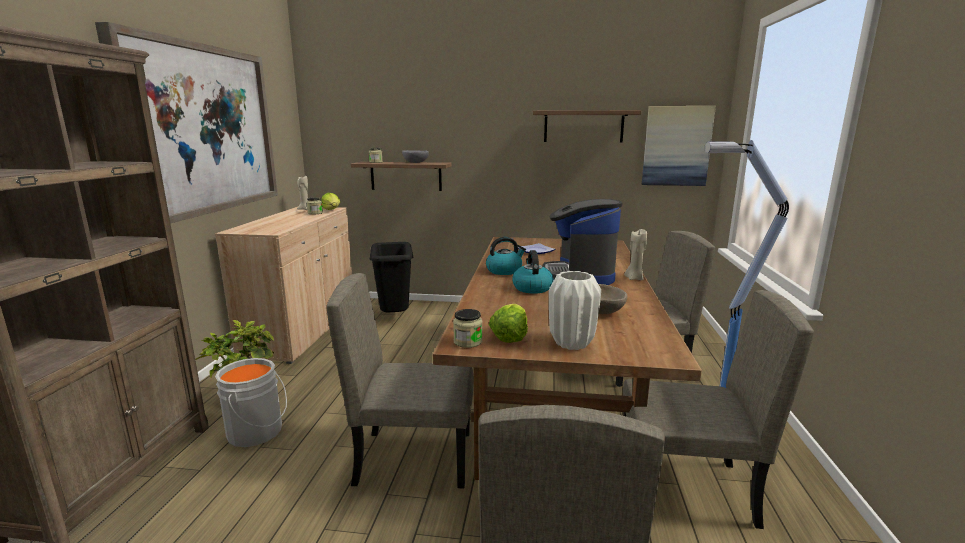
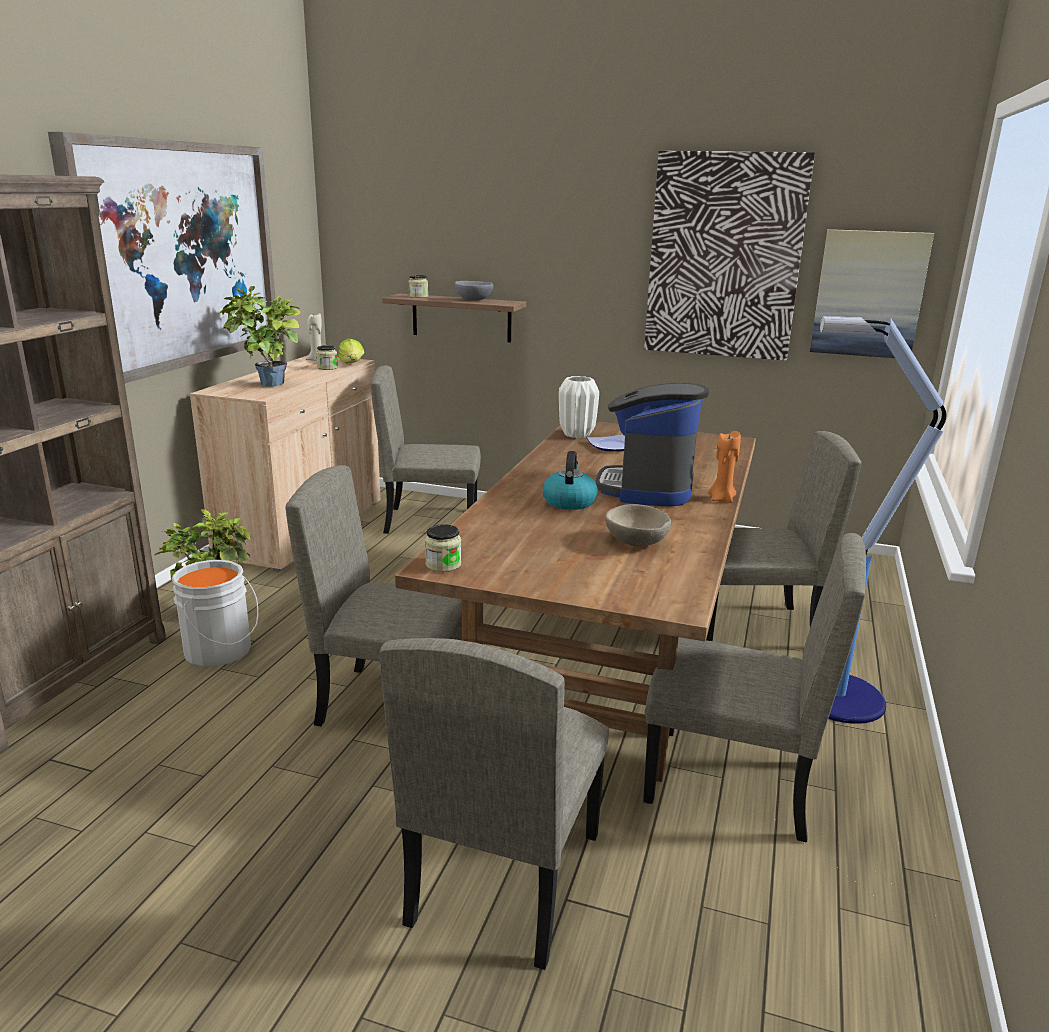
camera: 10 degrees right, 5 degrees up
(274, 225) = (266, 385): none -> potted plant
(394, 317) = (431, 521): black trash can -> beige chair
(504, 270) = (548, 473): kettle -> none
(509, 336) = (498, 562): lettuce -> none
(572, 343) = (569, 579): white vase -> white vase (577, 434)
(583, 126) = (724, 257): shelf -> picture
(634, 278) = (721, 499): beige candle -> orange candle

